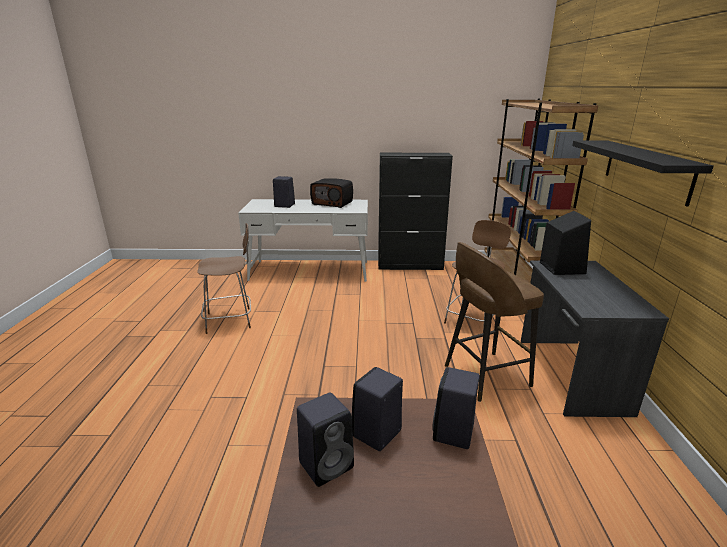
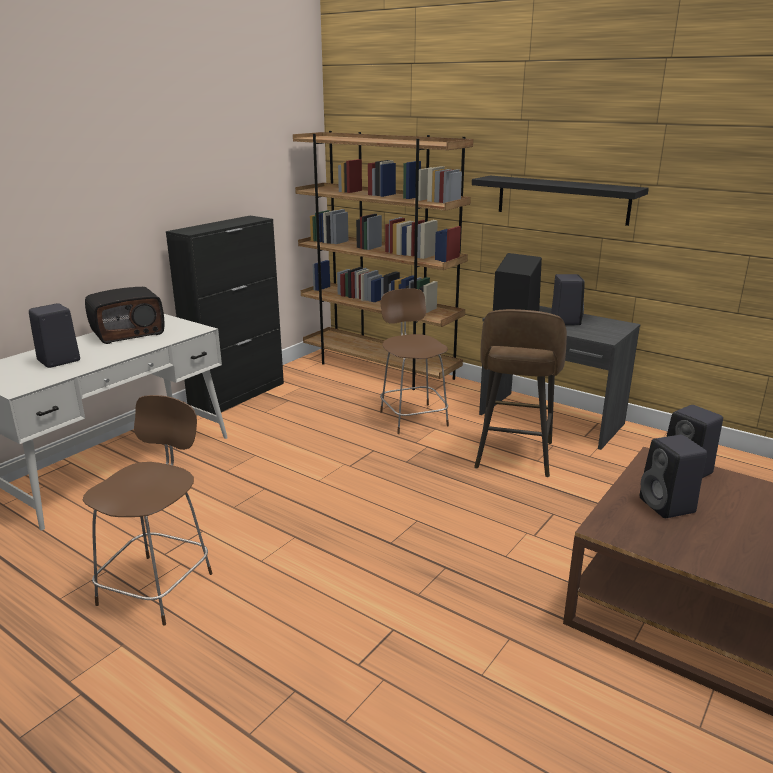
camera: 55 degrees left, 0 degrees up
(327, 464) = (699, 544): black speaker -> black speaker (564, 321)

